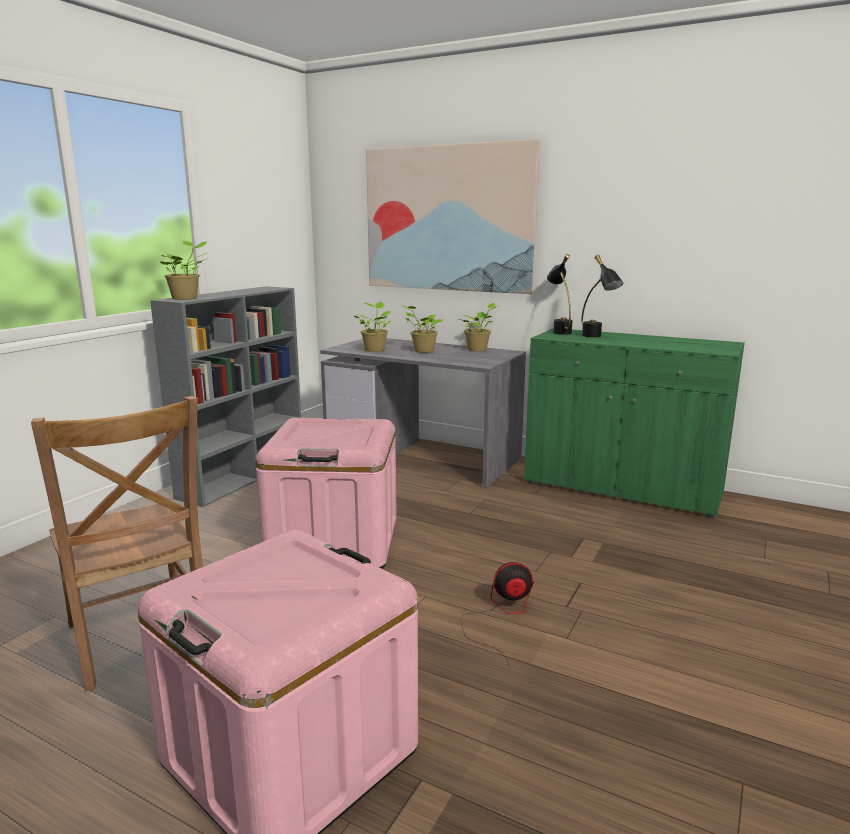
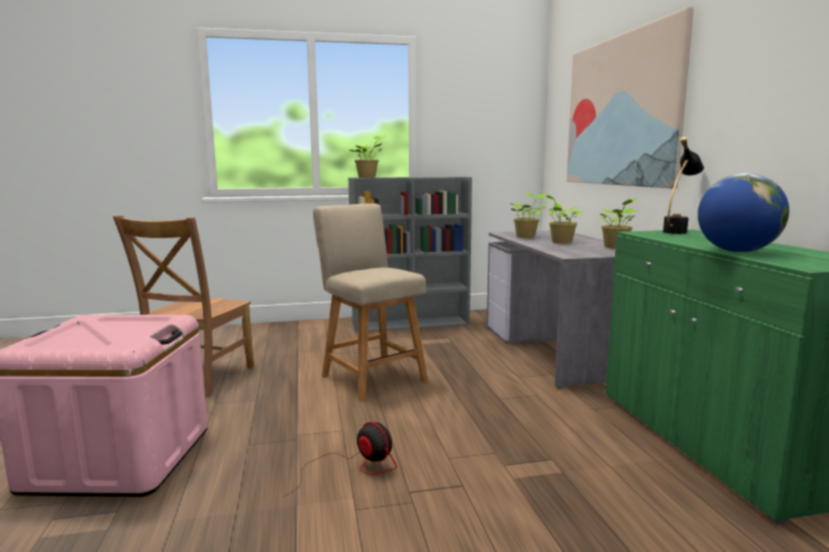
camera: 50 degrees right, 5 degrees down
(334, 542) = (371, 376): pink storage box -> beige chair
(596, 337) = (696, 238): black table lamp -> none
(659, 345) = (737, 251): none -> globe

